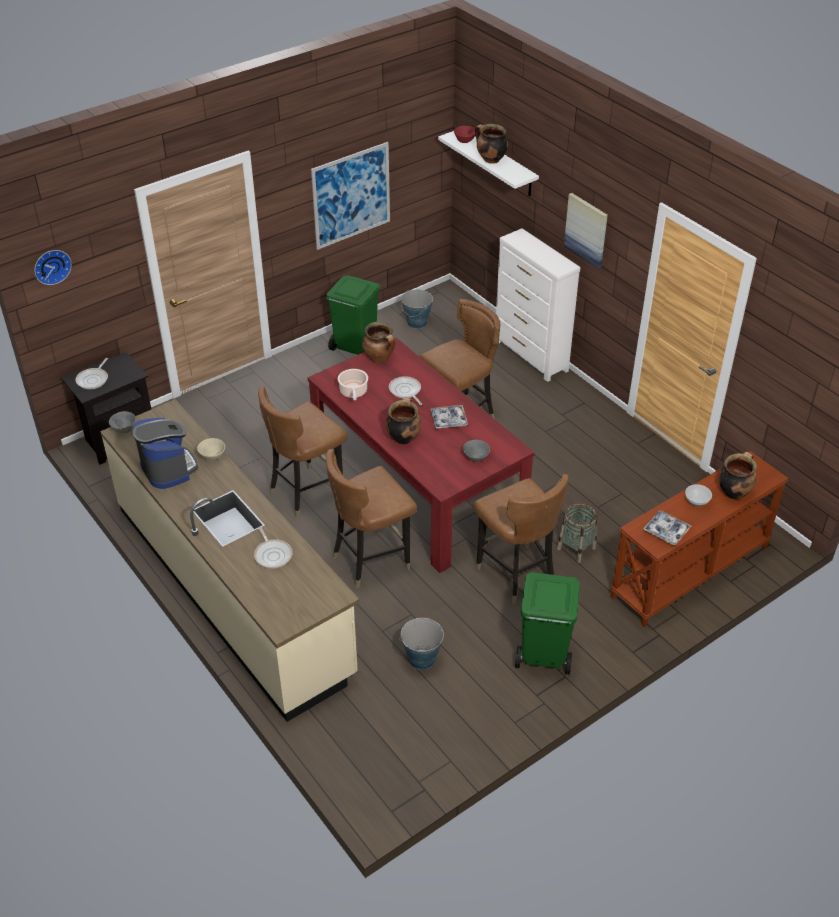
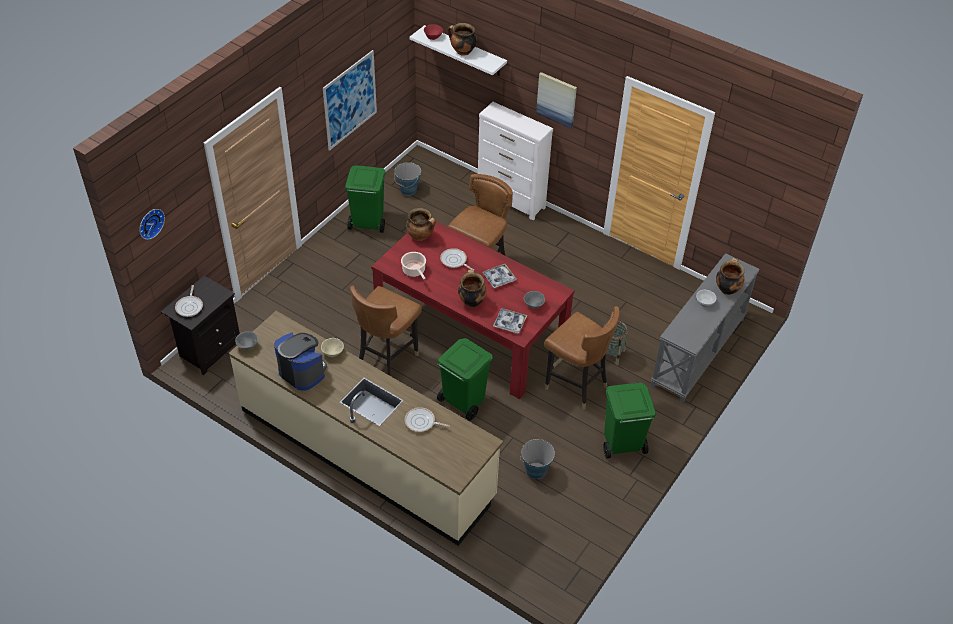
camera: 20 degrees left, 5 degrees up
(273, 554) = (421, 422): frying pan -> frying pan turned 150 degrees clockwise
(371, 560) = (463, 402): brown chair -> green trash can
(666, 531) = (693, 331): tray -> tray (509, 323)
(690, 572) = (698, 353): brown console table -> grey console table

